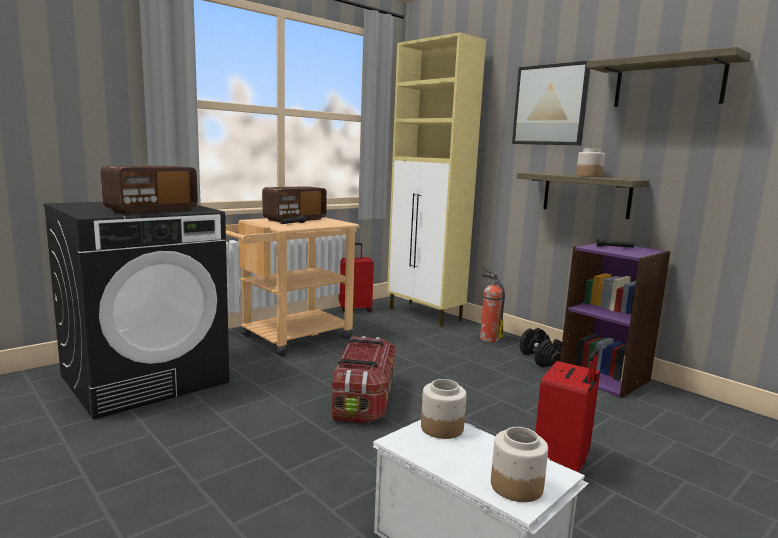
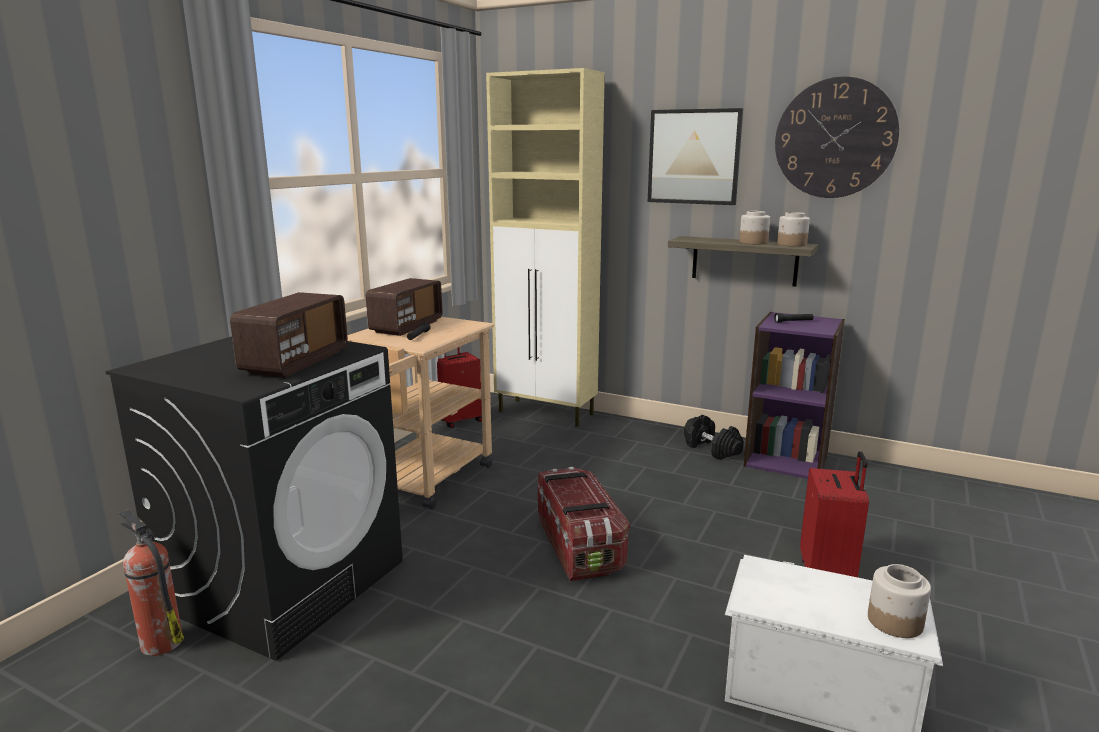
camera: 20 degrees left, 5 degrees up
(441, 428) = (771, 575): jar -> jar (791, 244)
(488, 338) = (640, 433): fire extinguisher -> fire extinguisher (160, 642)
(668, 83) = (835, 138): shelf -> wall clock

